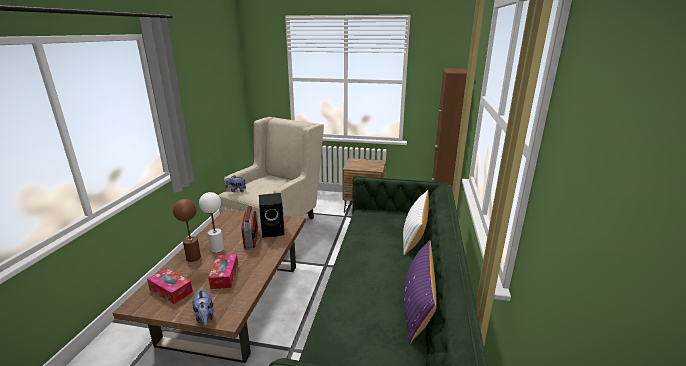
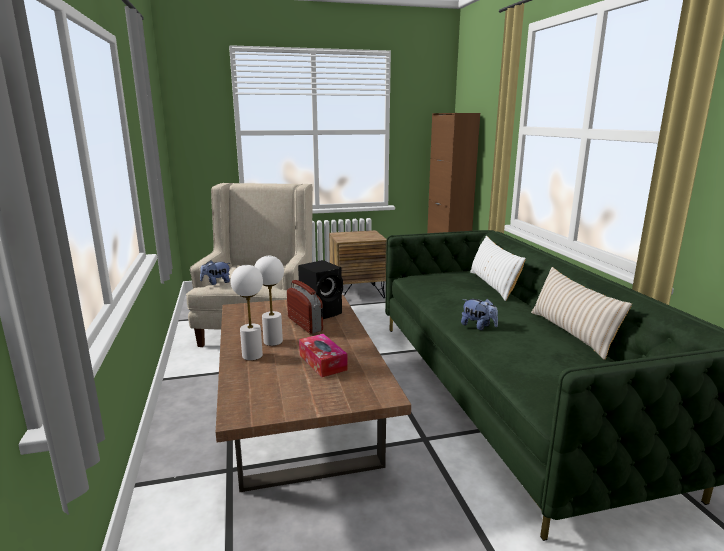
camera: 25 degrees left, 5 degrees down
(171, 290) = (270, 391): tissue box -> none
(193, 257) = (252, 355): brown table lamp -> white table lamp
(205, 317) = (355, 402): plush toy -> plush toy (478, 326)
(417, 305) = (571, 333): purple pillow -> beige pillow

